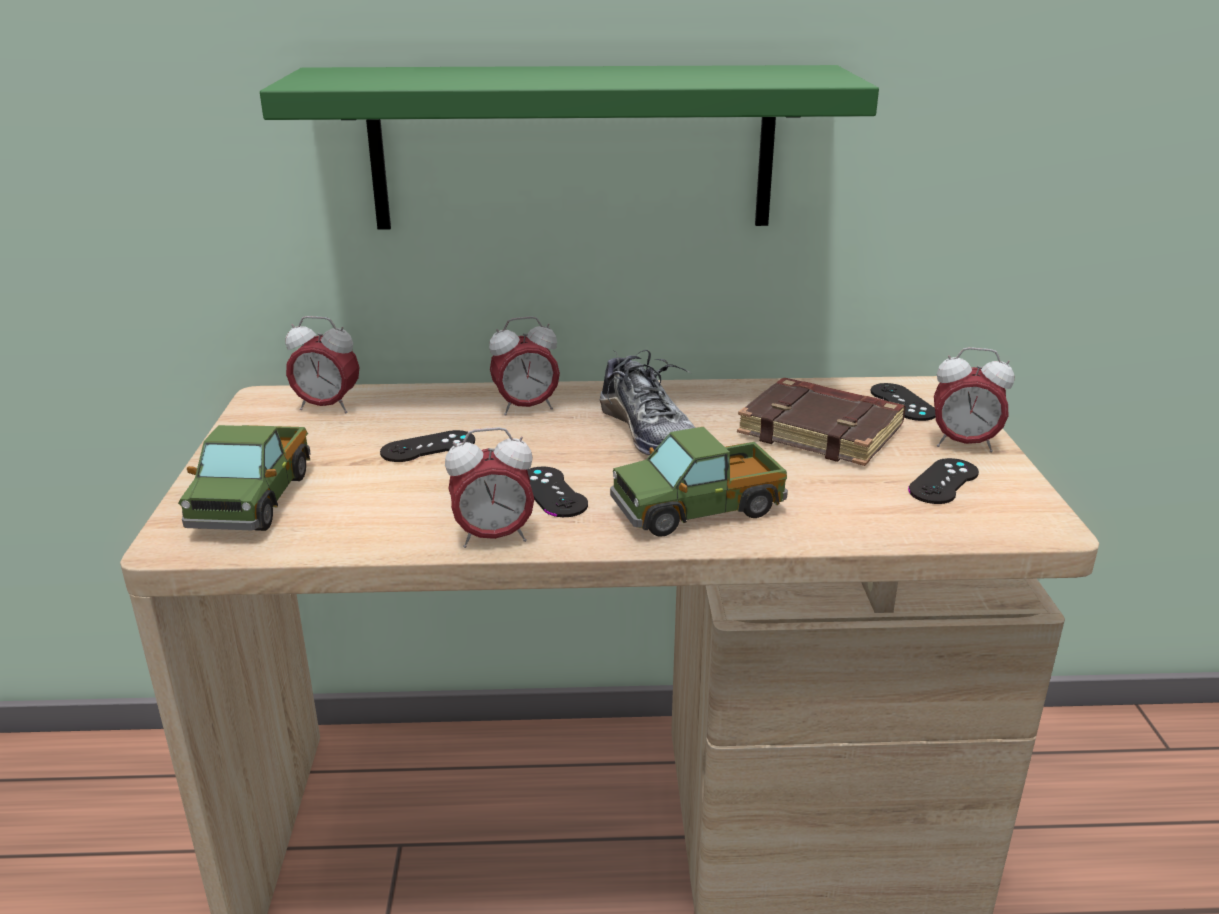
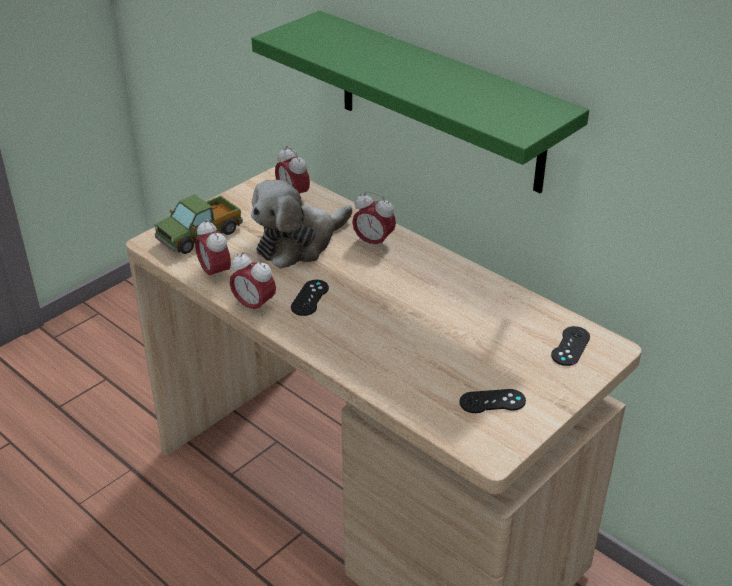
camera: 45 degrees right, 10 degrees up
(428, 447) = (299, 243): black game controller -> plush toy
(647, 432) = (404, 288): shoe -> none
(698, 510) = (352, 343): toy truck -> none
(823, 431) = (490, 338): brown book -> none
(963, 444) = (549, 389): alarm clock -> alarm clock (215, 274)

